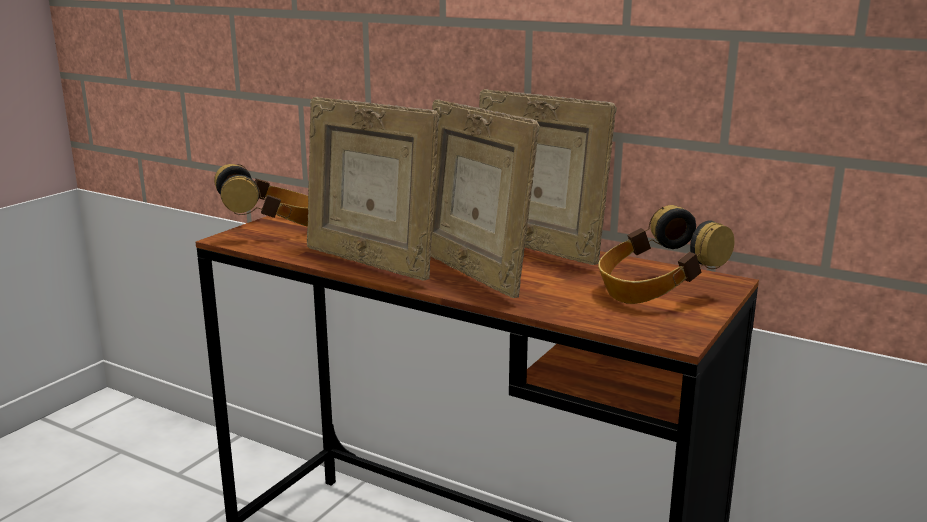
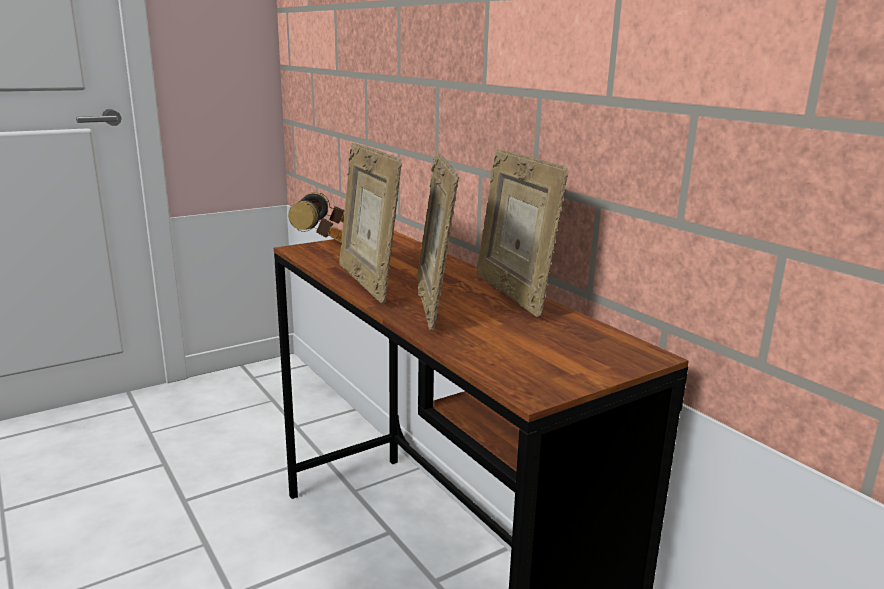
camera: 25 degrees right, 0 degrees up
(655, 292) = (567, 350): headphones -> none

